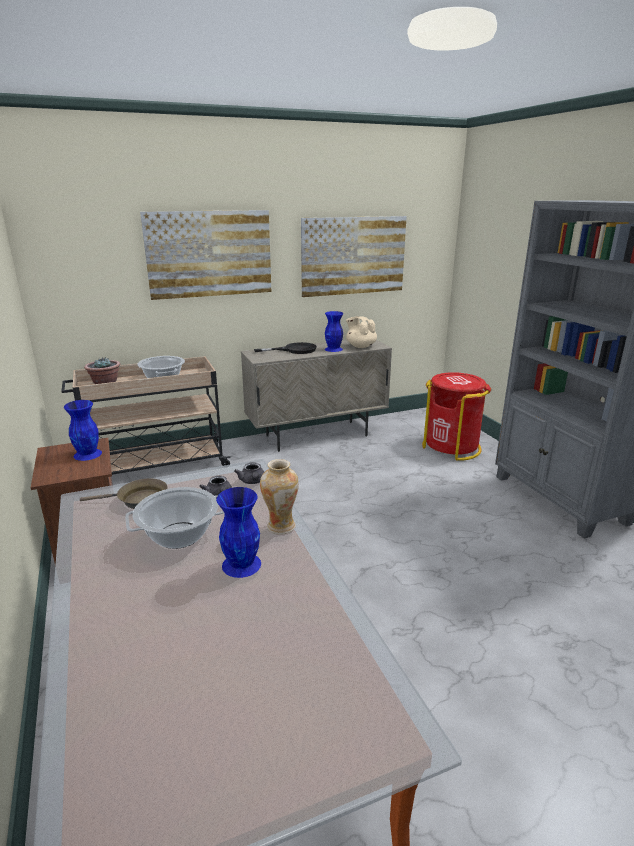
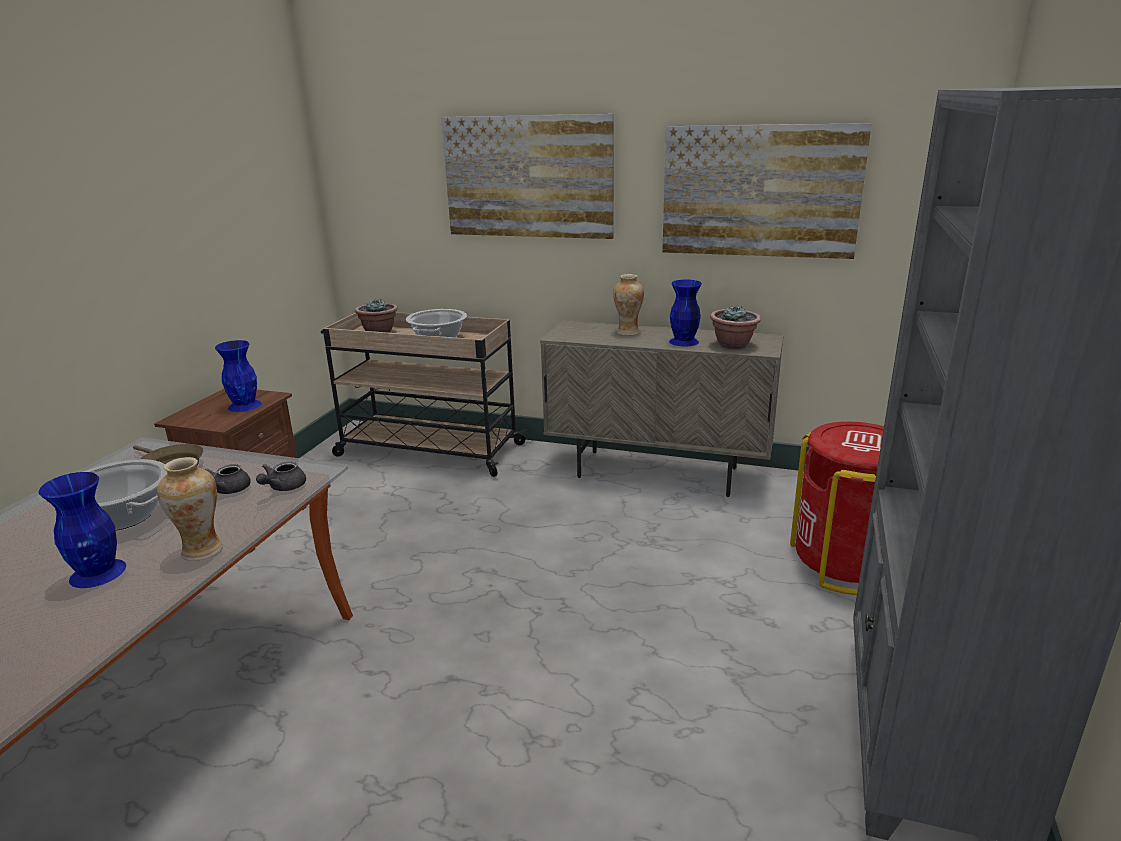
camera: 40 degrees right, 0 degrees up
(294, 350) = (628, 332): black frying pan -> vase
(360, 346) = (733, 345): beige teapot -> potted plant

